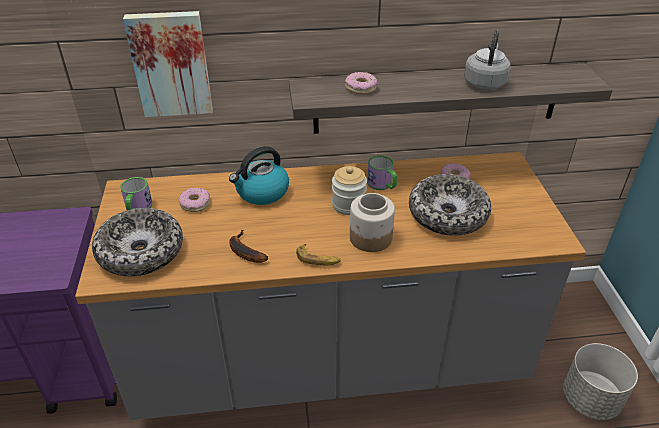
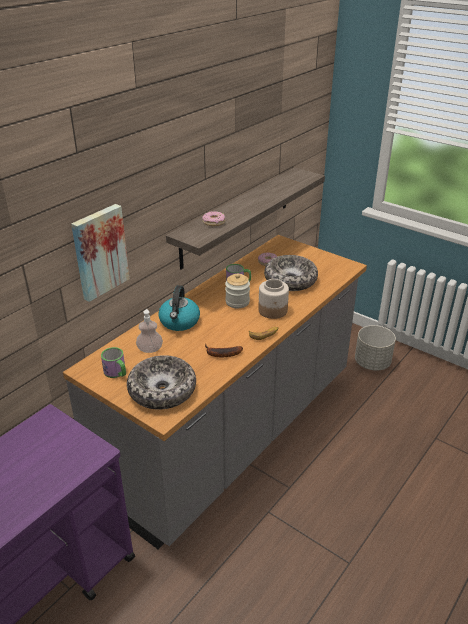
camera: 45 degrees left, 5 degrees down
(195, 204) = (150, 349): donut -> soap dispenser
(485, 82) = (268, 194): grey kettle -> none

